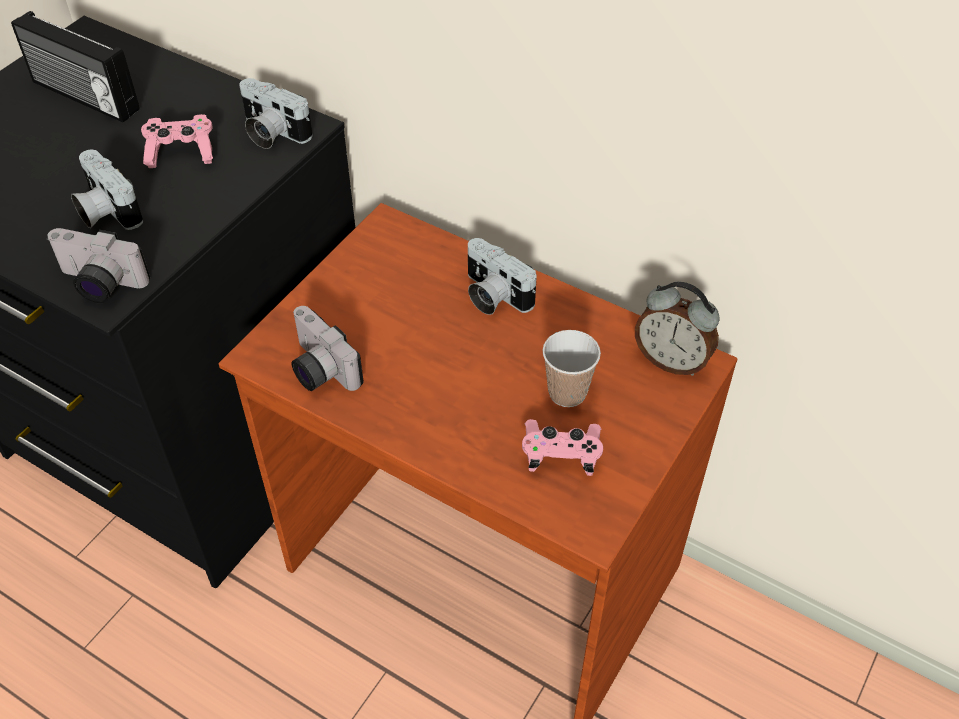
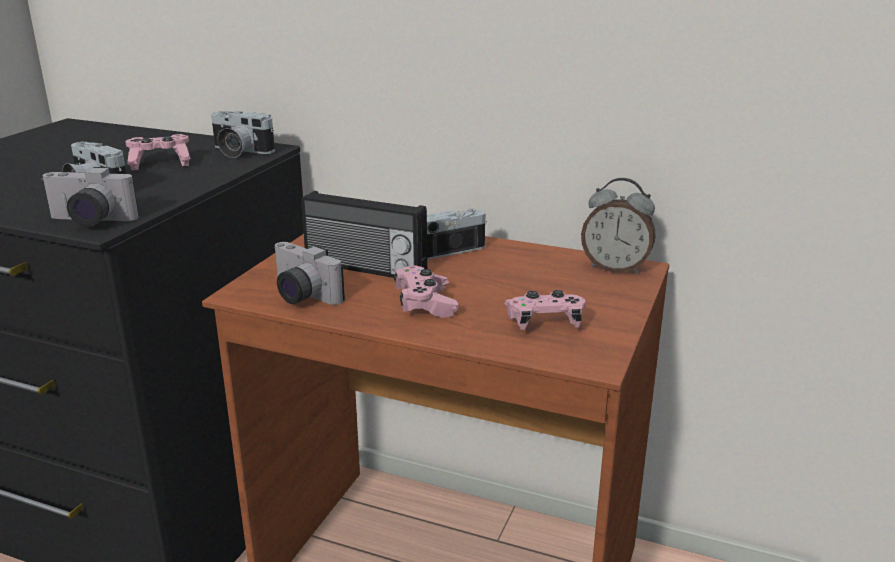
camera: 10 degrees left, 25 degrees down
(84, 97) = (69, 146): radio -> radio (364, 268)
(445, 403) = (425, 304): none -> pink game controller
(493, 296) = (446, 248): camera -> camera turned 120 degrees clockwise
(567, 393) = (534, 290): cup -> none

